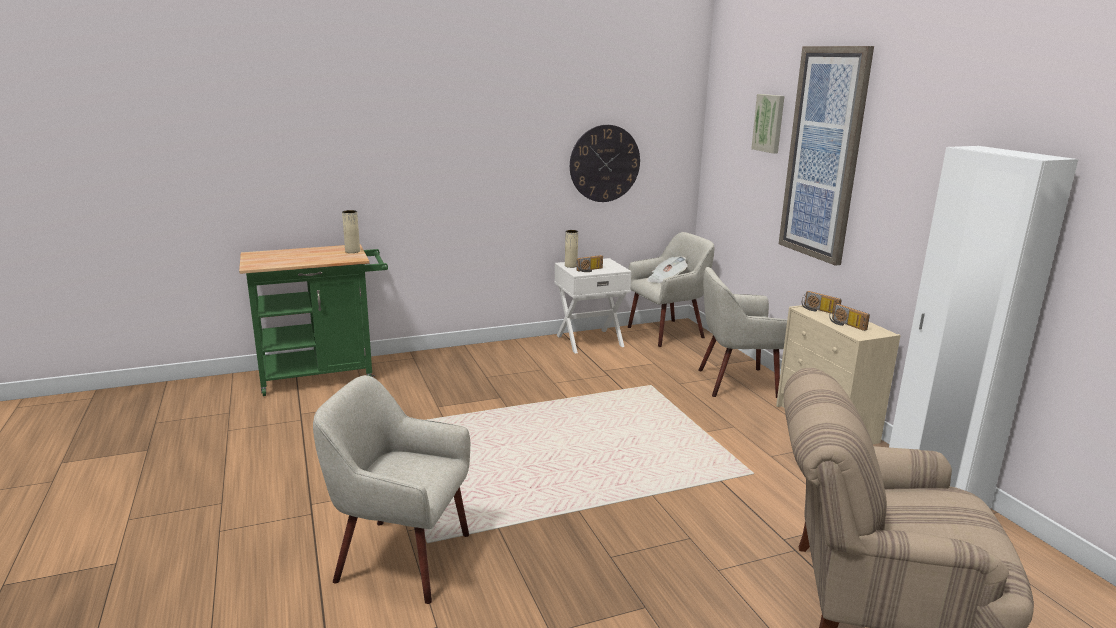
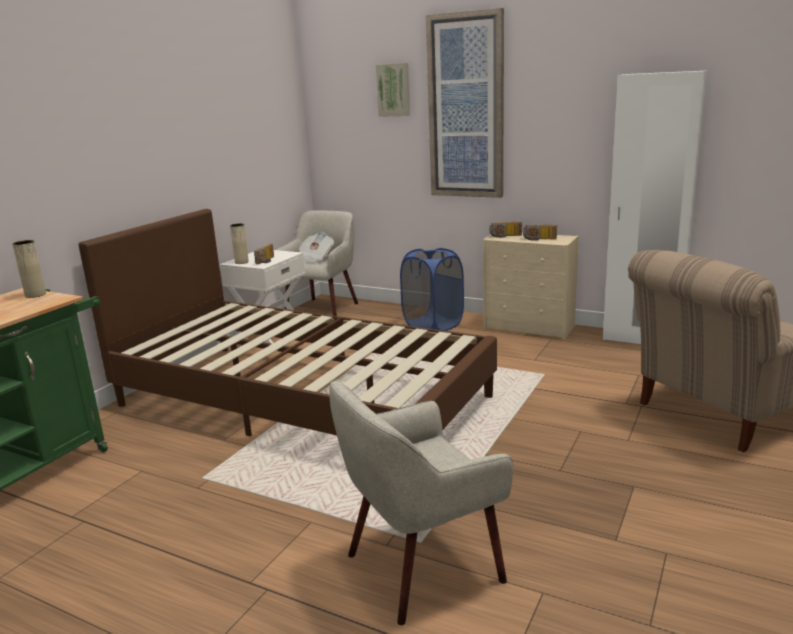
camera: 40 degrees left, 0 degrees up
(526, 402) = (301, 401): none -> brown bed
(604, 163) = (240, 151): wall clock -> none
(736, 382) = (433, 324): beige armchair -> blue laundry basket

